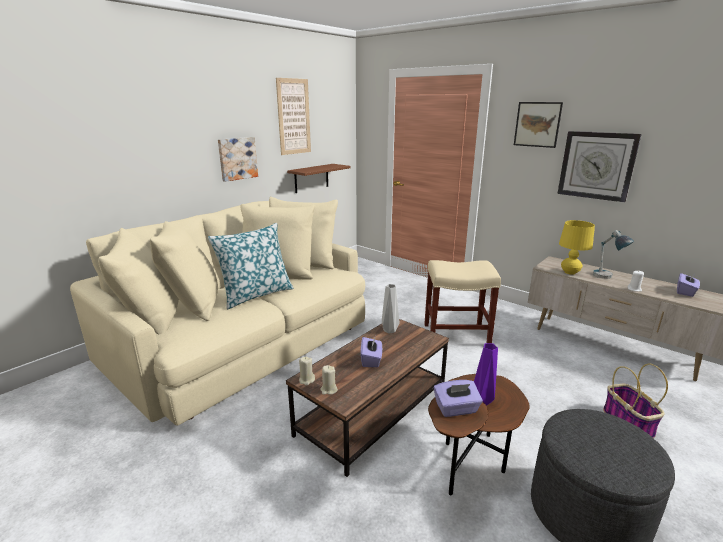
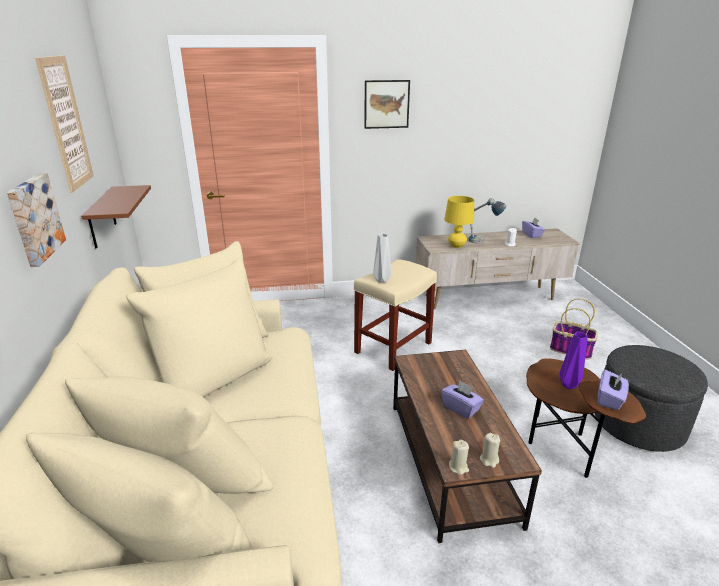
camera: 50 degrees left, 5 degrees up
(256, 294) = (252, 417): pillow -> none
(389, 330) = (418, 371): grey vase -> grey vase (381, 280)
(597, 165) = (447, 140): wall clock -> none

